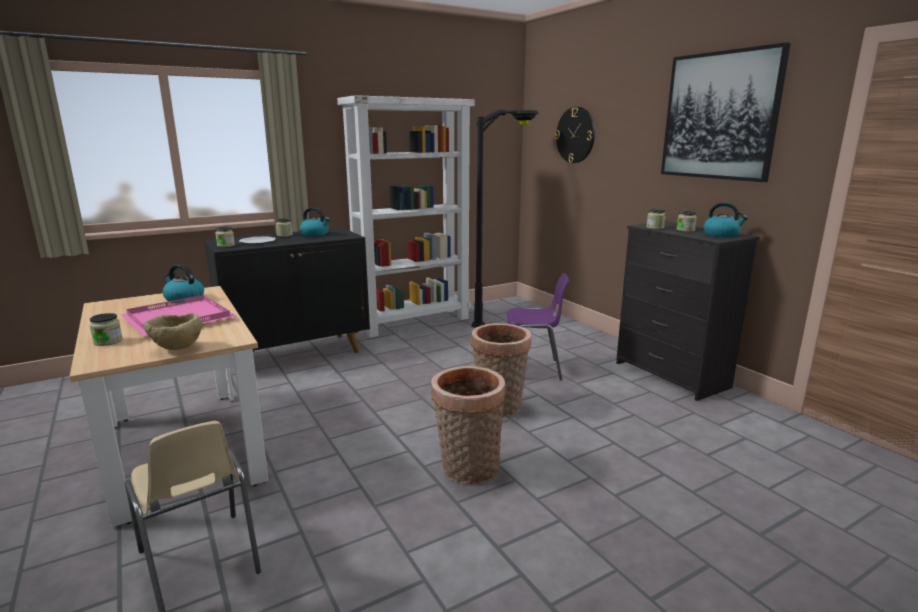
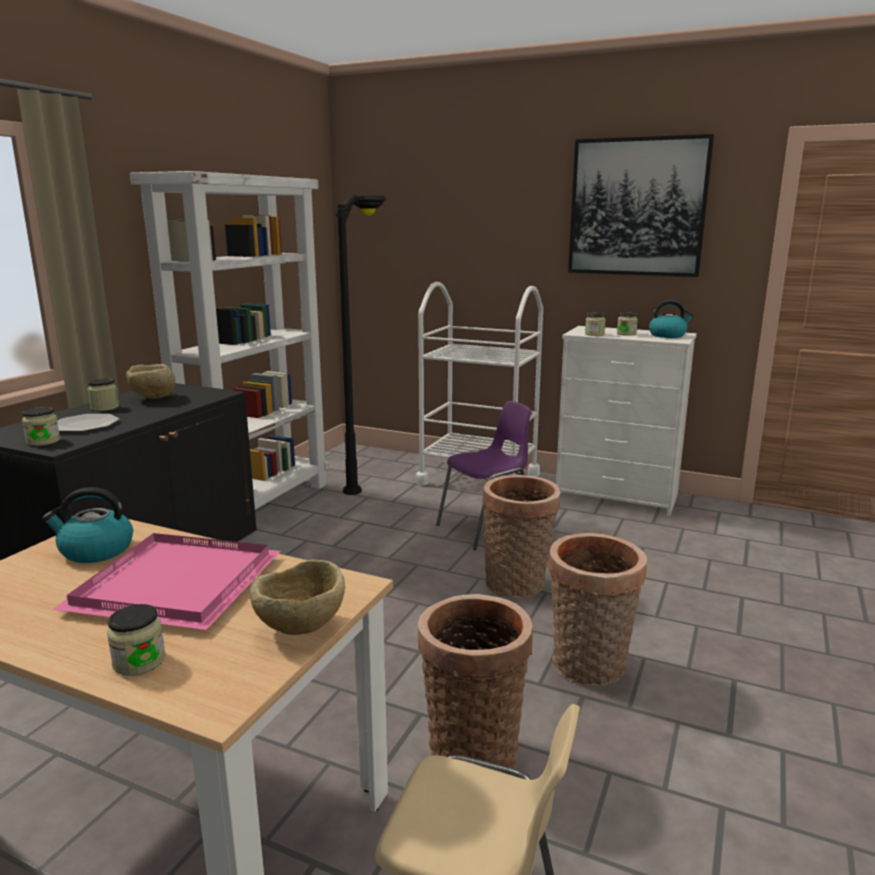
camera: 35 degrees left, 0 degrees up
(315, 234) = (153, 398): kettle -> beige bowl
(333, 483) = (472, 754): none -> basket
(575, 135) = (430, 227): wall clock -> none
(575, 338) = (478, 479): none -> white cart
(671, 375) = (617, 496): black dresser -> white dresser

